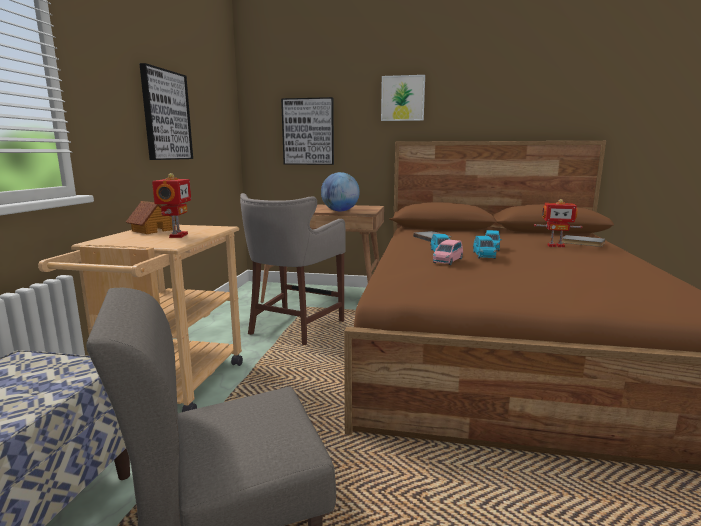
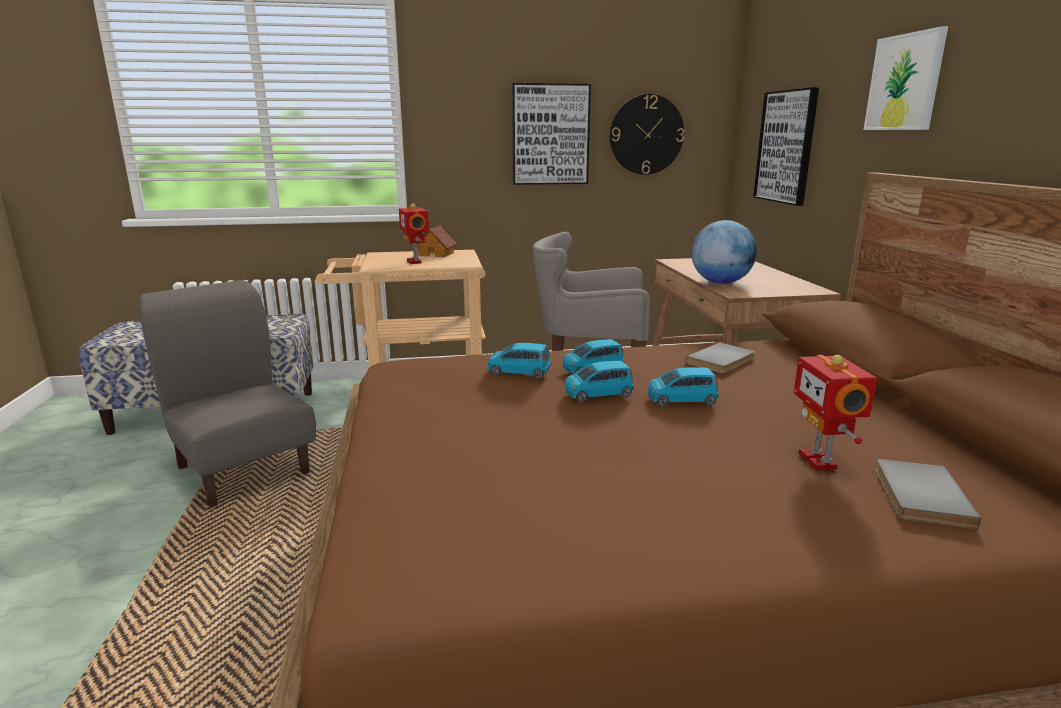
camera: 70 degrees right, 5 degrees up
(177, 235) = (415, 262): toy robot -> toy robot turned 90 degrees clockwise
(210, 121) = (646, 135): none -> wall clock
(447, 261) = (519, 372): pink toy car -> blue toy car

